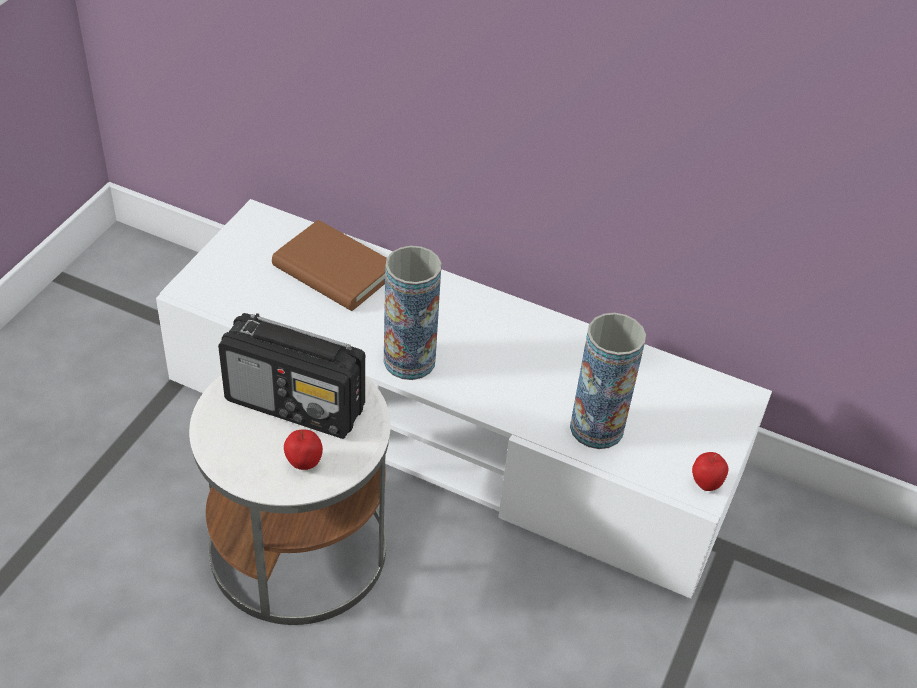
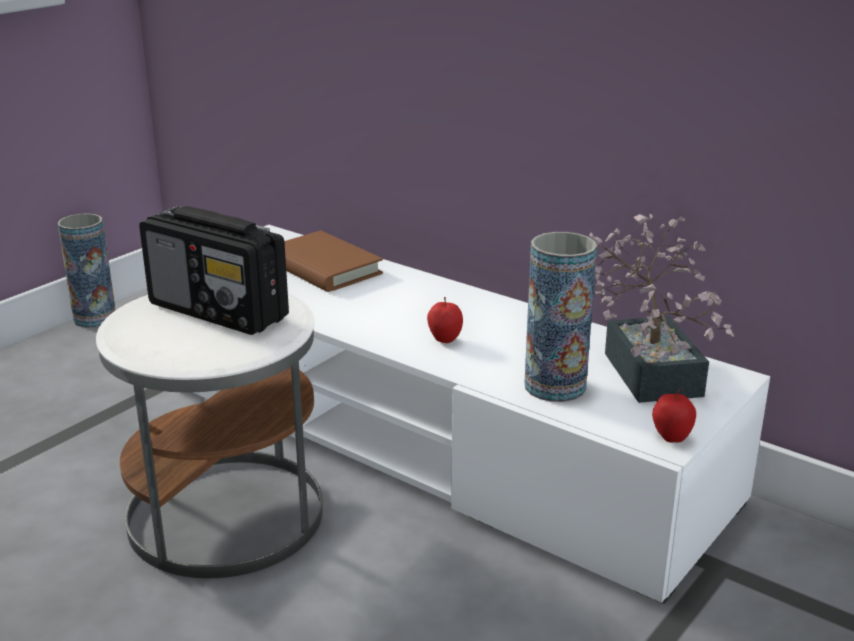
camera: 15 degrees right, 20 degrees down
(304, 464) = (202, 349): apple -> apple (445, 340)
(409, 360) = (370, 326): vase -> vase (95, 318)
(670, 391) = (649, 367): none -> potted plant

